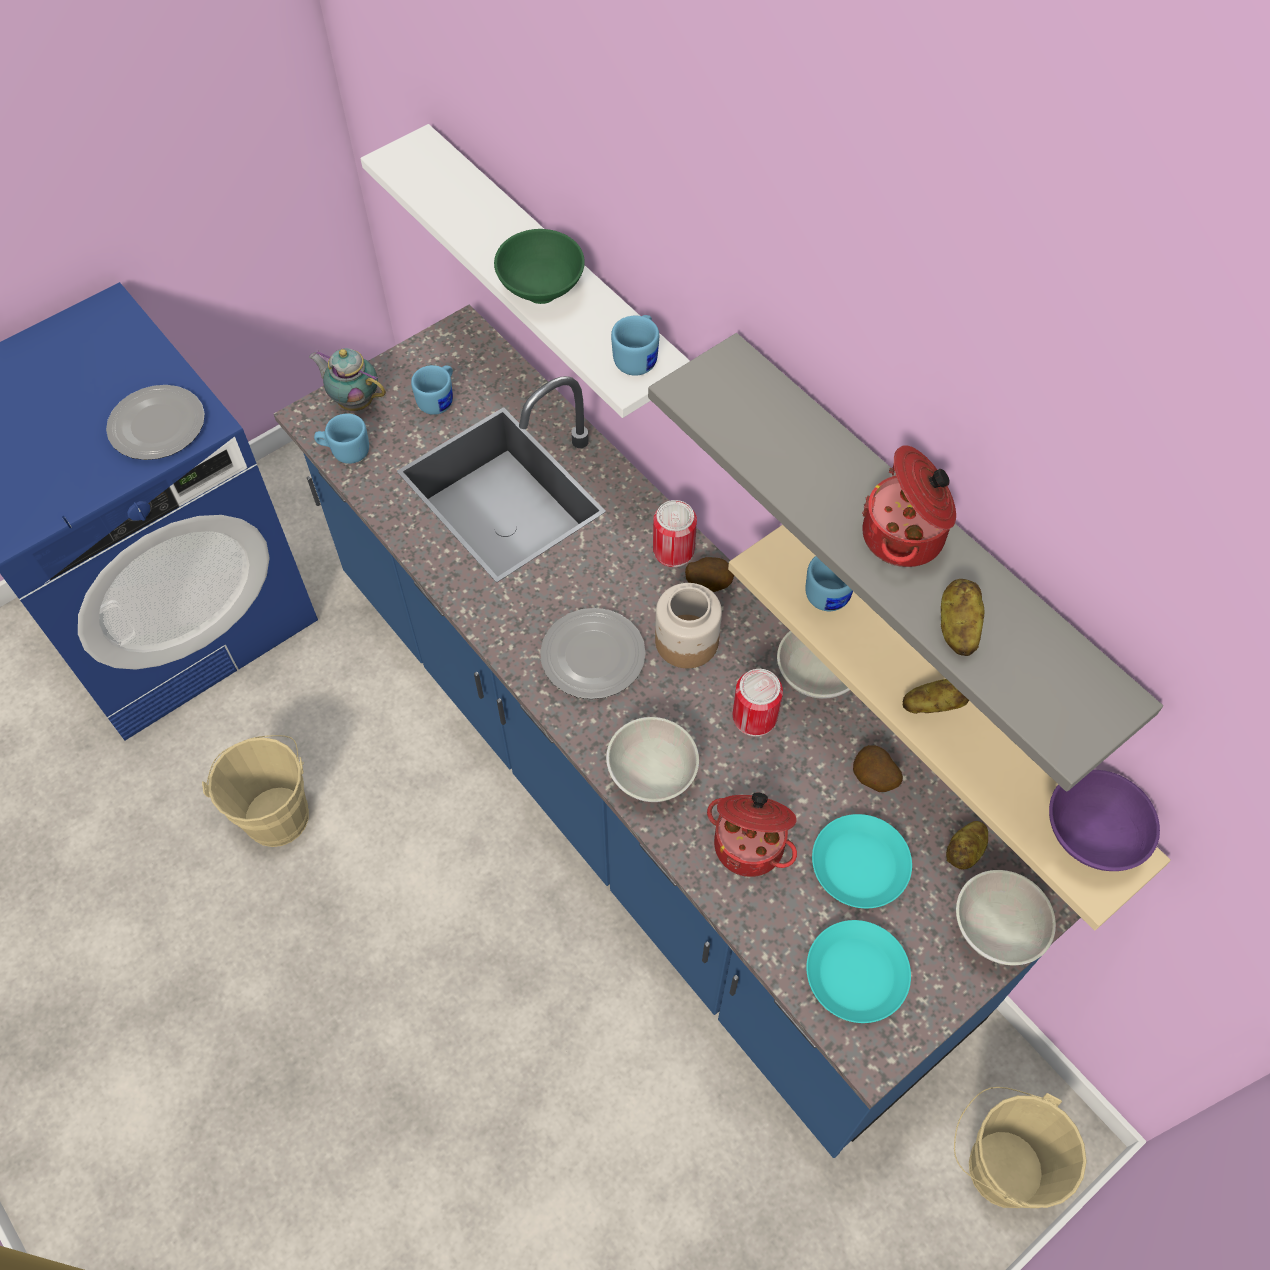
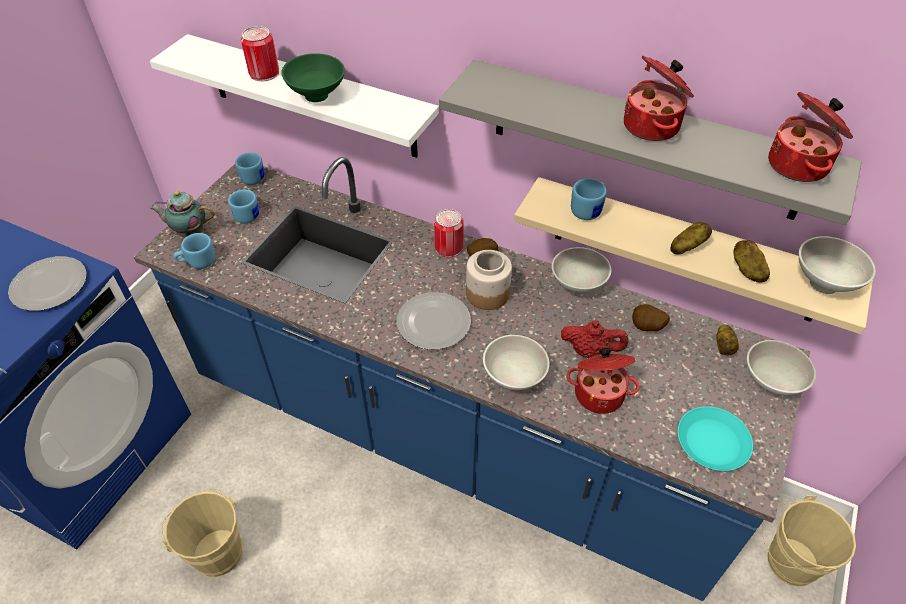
camera: 25 degrees left, 10 degrees down
(638, 357) = (401, 111): blue mug -> blue mug (254, 176)
(754, 717) = (555, 320): can -> can (264, 73)
(774, 781) = (590, 351): none -> red teapot
(858, 865) = (670, 379): turquoise plate -> none
(957, 627) = (720, 160): potato -> potato (747, 270)
(1064, 678) = (799, 165): none -> cooking pot
(1088, 835) = (822, 282): purple bowl -> white bowl

